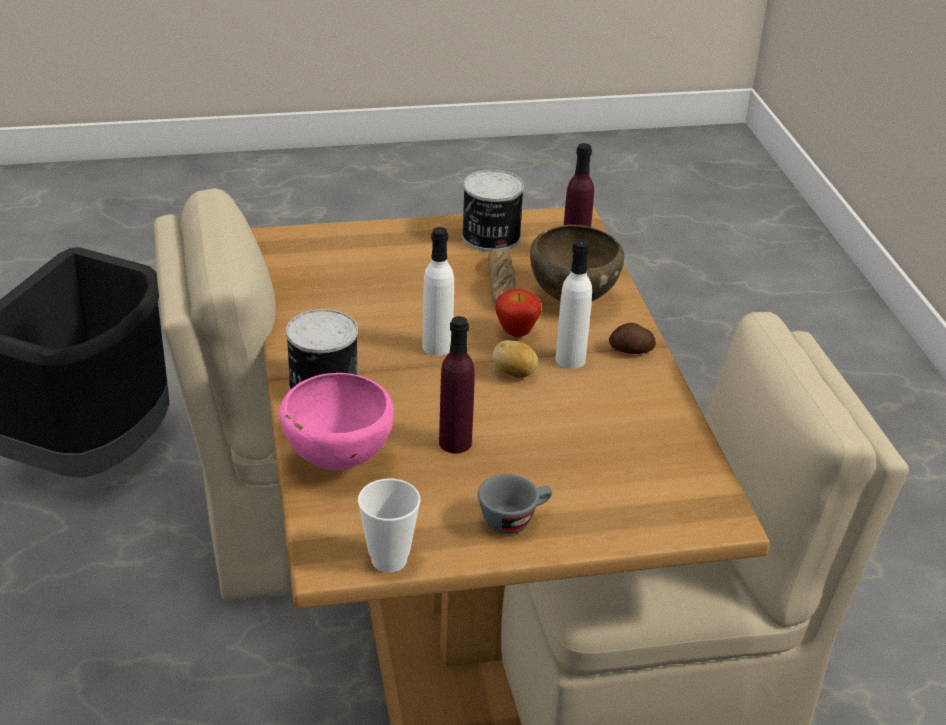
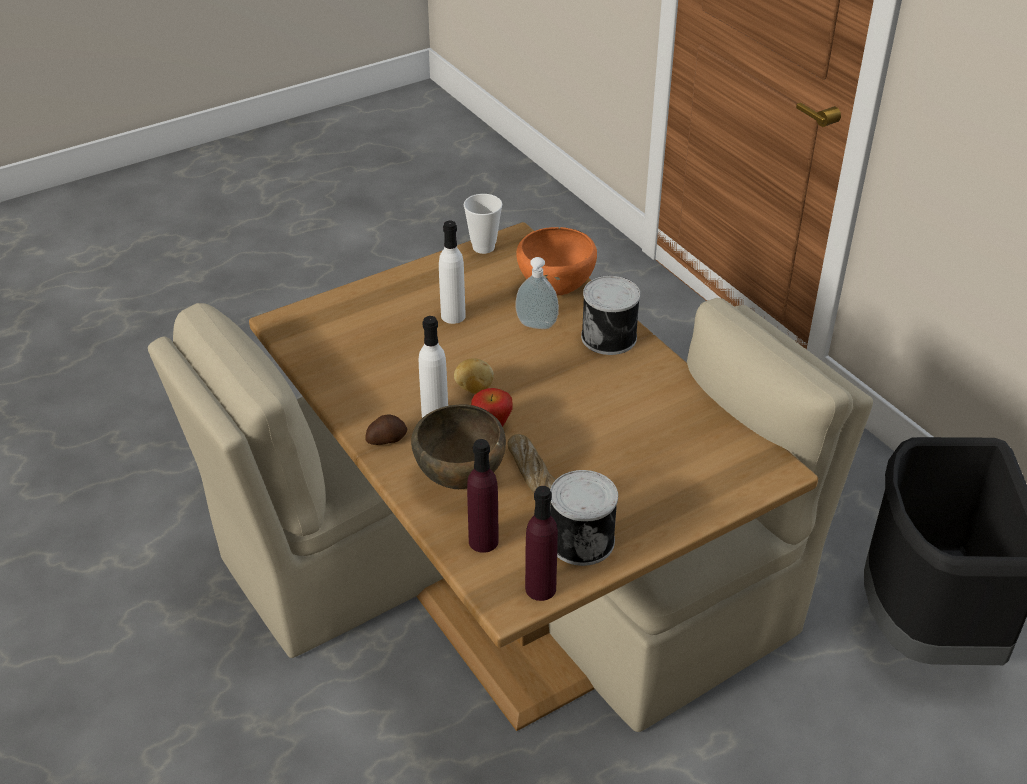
camera: 160 degrees right, 5 degrees up
(337, 462) = (556, 290): pink bowl -> orange bowl
(398, 422) = (536, 326): none -> soap dispenser
(437, 347) = (549, 394): white bottle -> white bottle (453, 316)
(455, 442) = (487, 323): purple bottle -> purple bottle (540, 588)
(514, 519) = (421, 286): grey cup -> none

